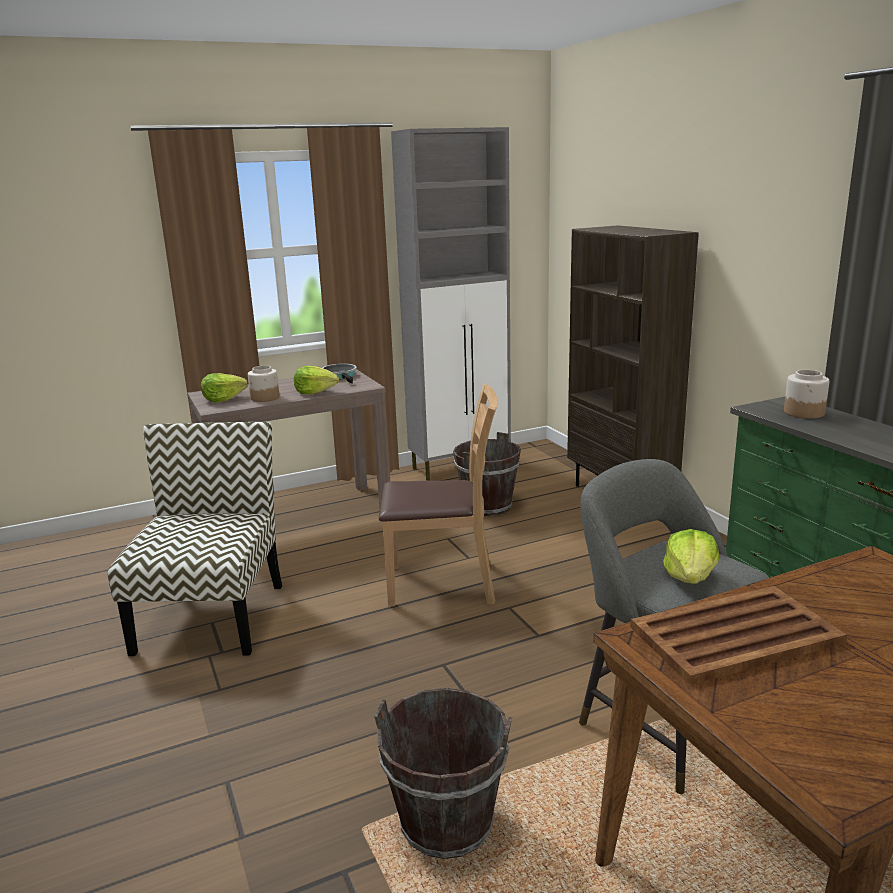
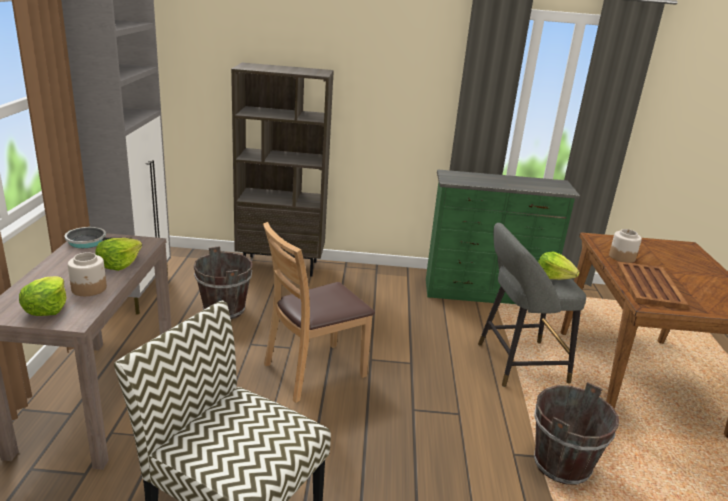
camera: 65 degrees left, 5 degrees up
(443, 583) = (314, 371): brown chair -> brown chair turned 150 degrees counterclockwise
(804, 412) = (468, 177): jar -> jar (622, 257)

